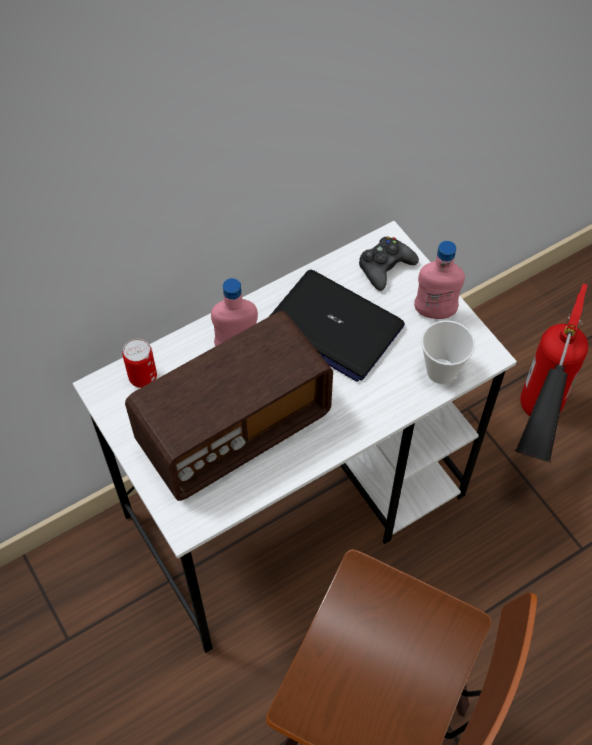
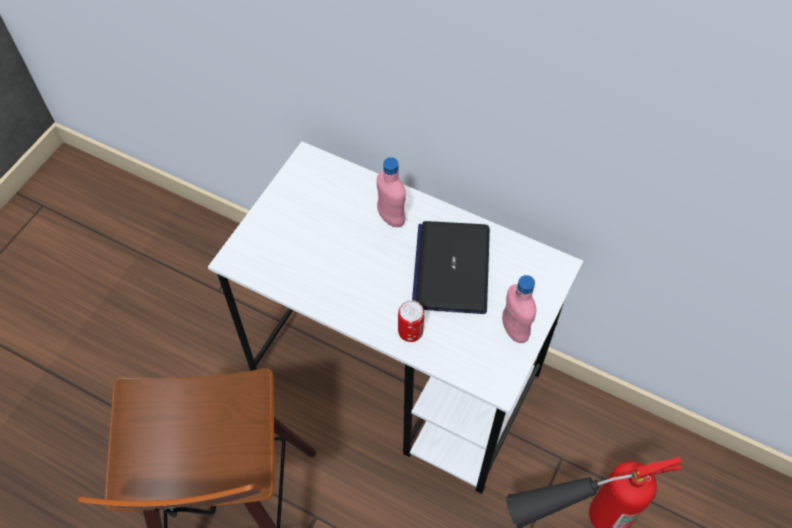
camera: 60 degrees right, 0 degrees up
(143, 377) = (330, 176): can -> can (410, 332)
(234, 430) = (322, 250): radio -> none
(385, 267) = (532, 275): black game controller -> none
(441, 371) = (461, 360): cup -> none

